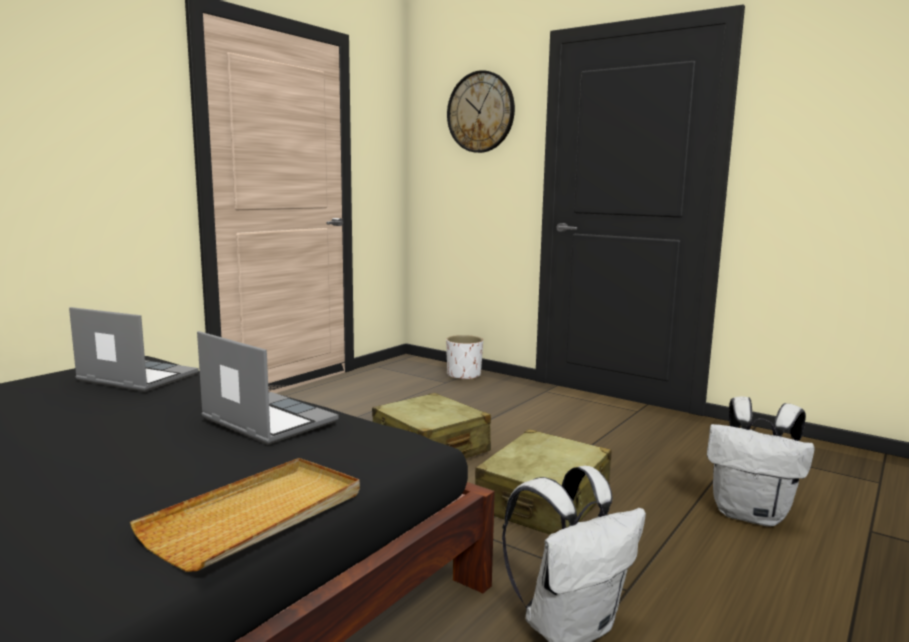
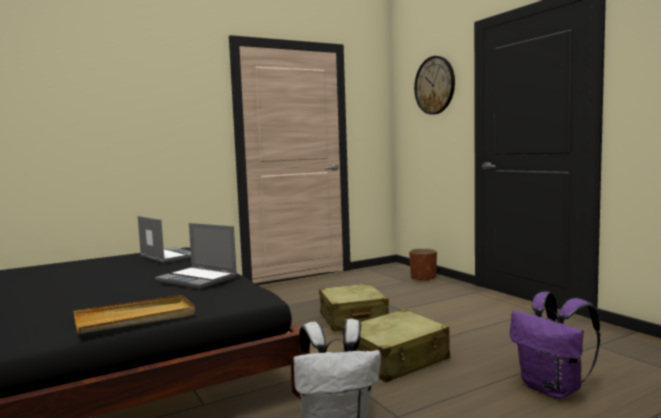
camera: 25 degrees right, 5 degrees down
(266, 420) = (198, 279): laptop -> laptop turned 150 degrees clockwise
(464, 376) = (423, 278): white planter -> brown planter
(752, 514) = (553, 389): white backpack -> purple backpack

